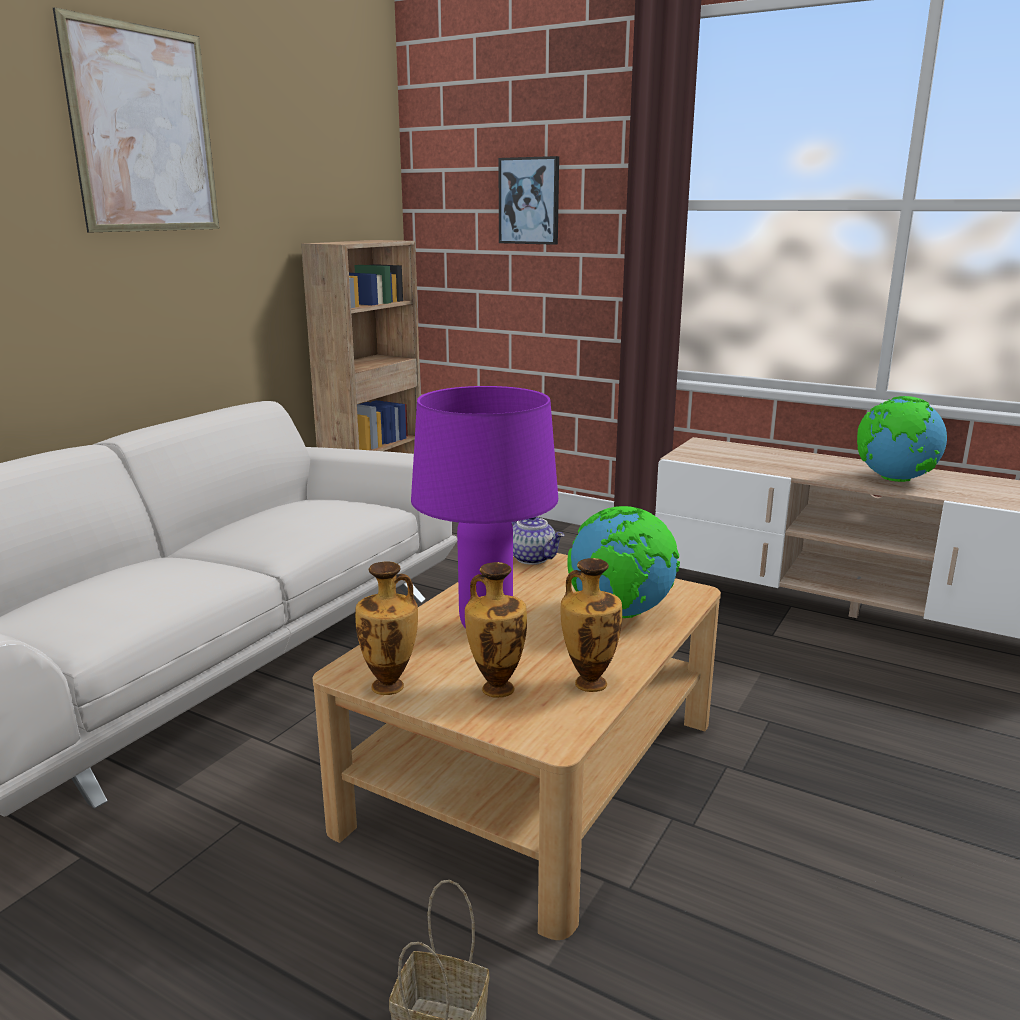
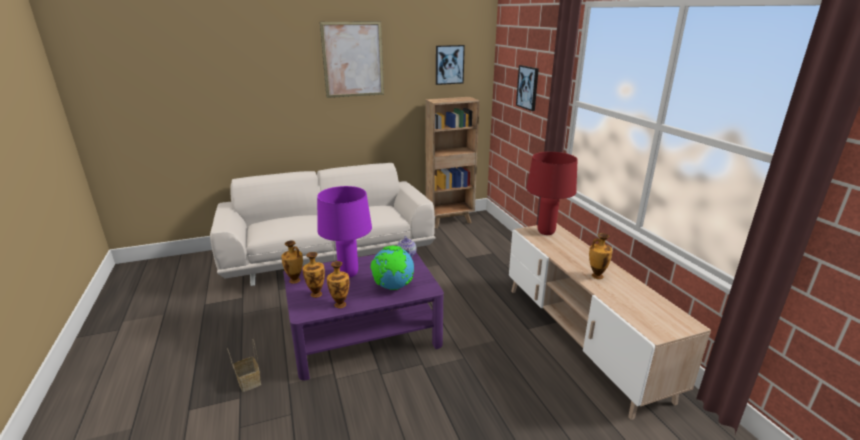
camera: 40 degrees right, 5 degrees up
(333, 165) = (449, 64): none -> picture
(534, 771) = (364, 332): beige coffee table -> purple coffee table
(714, 451) = (546, 232): none -> red table lamp
(894, 480) = (596, 276): globe -> vase

